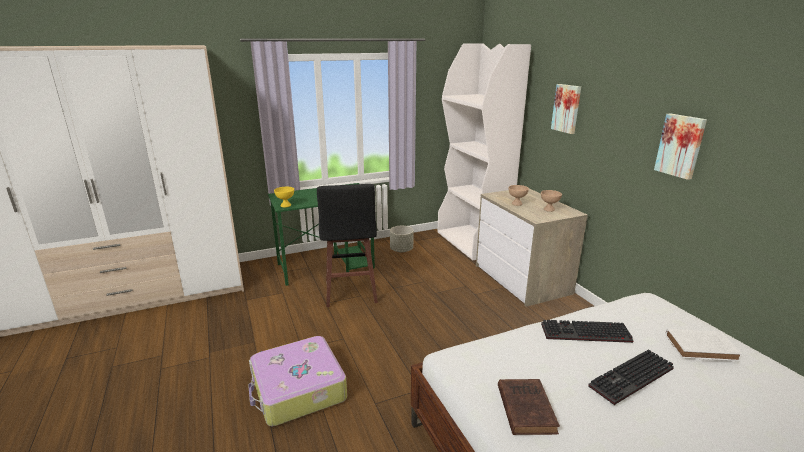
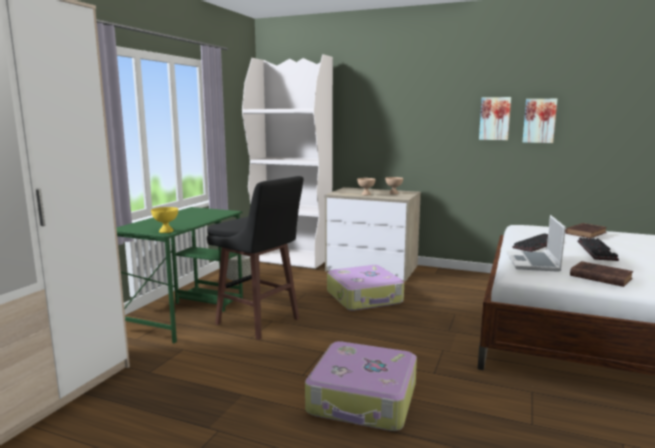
camera: 45 degrees left, 10 degrees down
(458, 307) = (365, 297): none -> suitcase
(508, 352) = (533, 263): none -> laptop
(567, 108) = (381, 108): picture -> picture (539, 120)
(702, 348) = (586, 233): white book -> brown book

